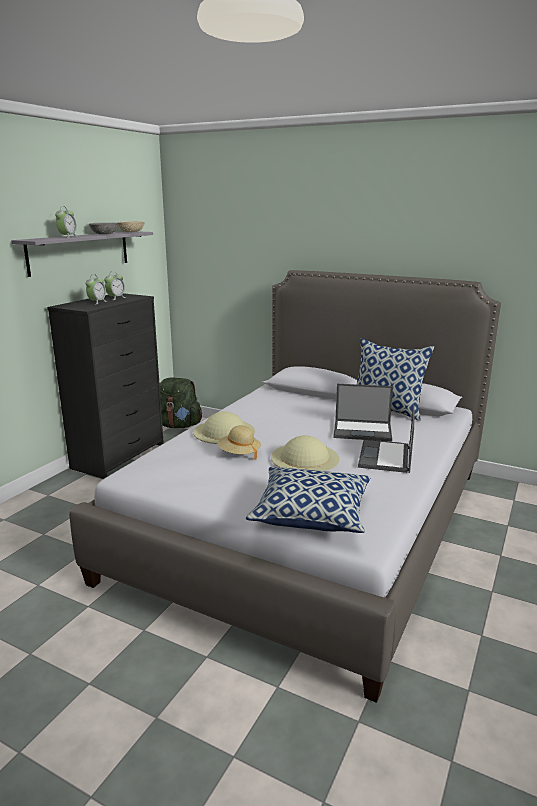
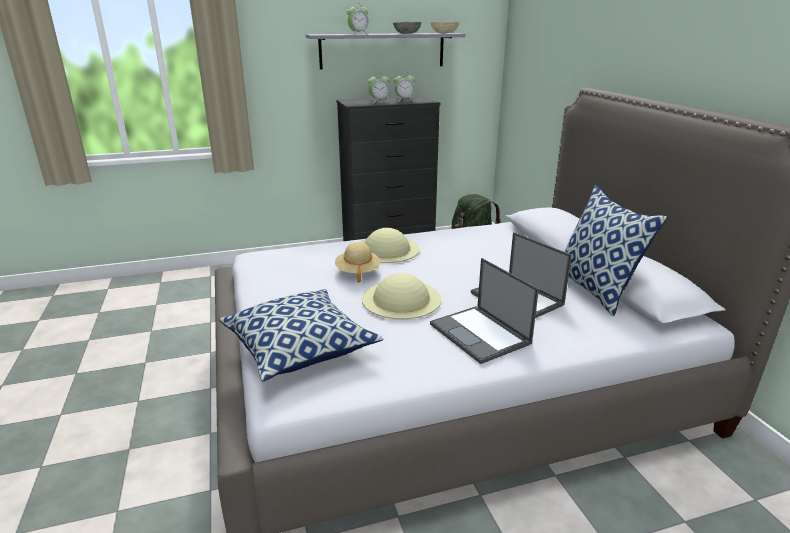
camera: 45 degrees right, 5 degrees up
(385, 457) = (480, 334): laptop -> laptop turned 90 degrees counterclockwise

